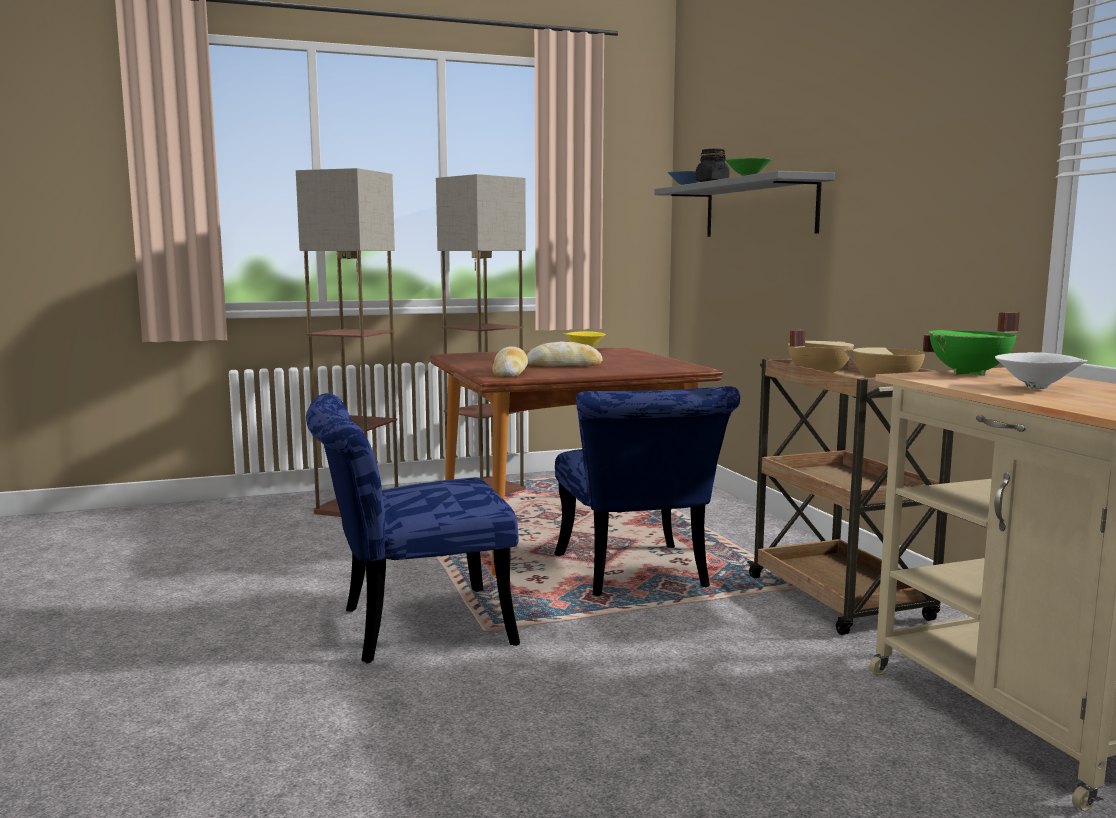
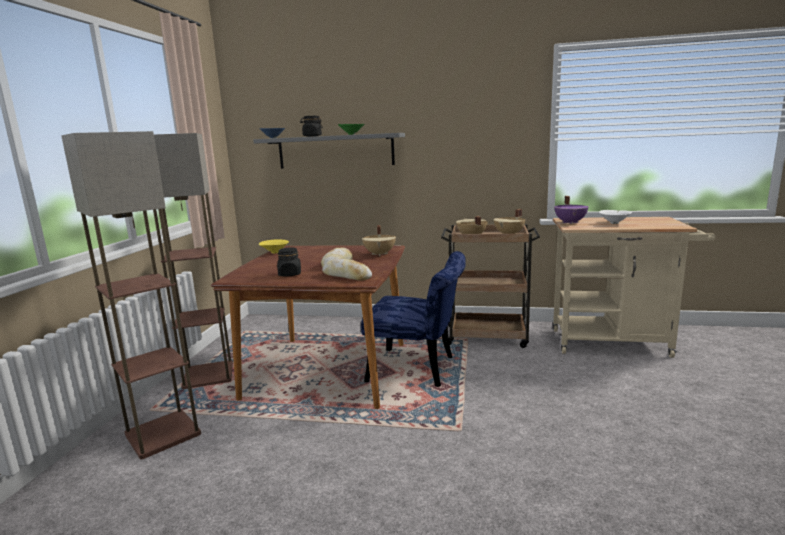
camera: 60 degrees left, 5 degrees up
(410, 627) = (436, 457): blue chair -> none
(492, 361) = (290, 274): none -> black jar
(644, 369) = (380, 254): none -> beige cooking pot
(970, 373) = (570, 222): green cooking pot -> purple cooking pot

